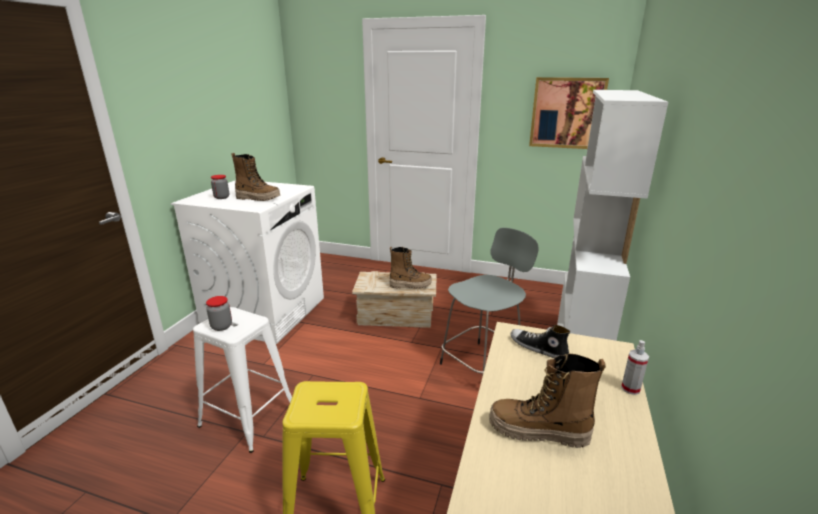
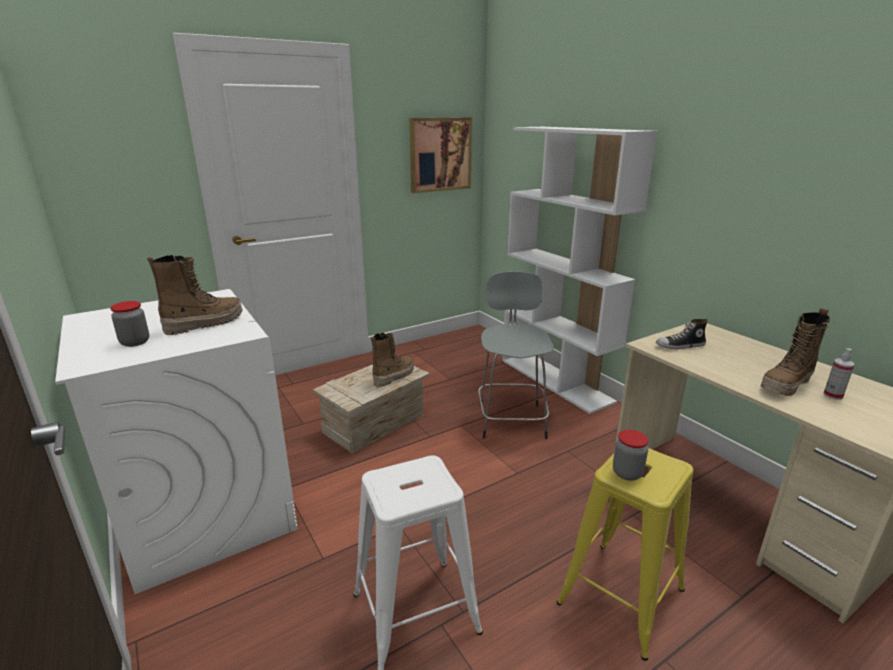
camera: 50 degrees left, 0 degrees up
(221, 326) = (412, 493): jar -> jar (627, 473)
(630, 388) = (751, 342): spray bottle -> spray bottle (833, 395)

